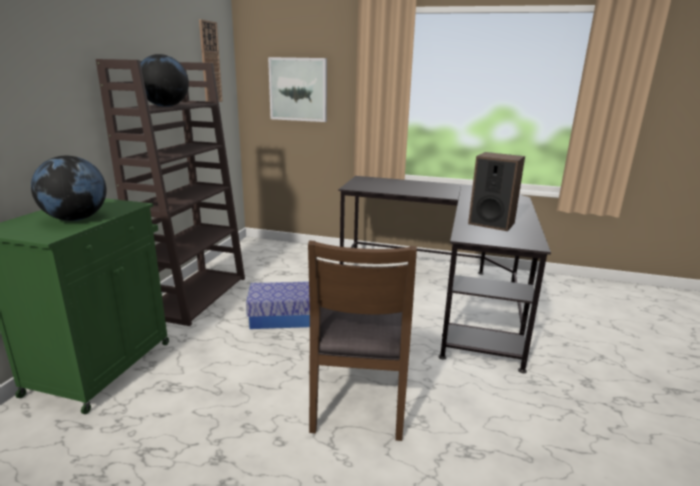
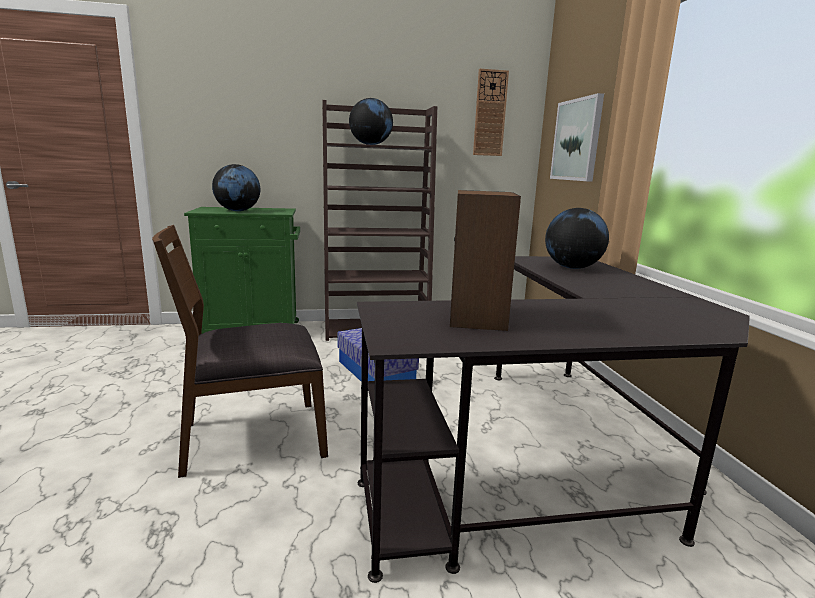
camera: 65 degrees right, 5 degrees down
(387, 185) = (572, 268): none -> globe

